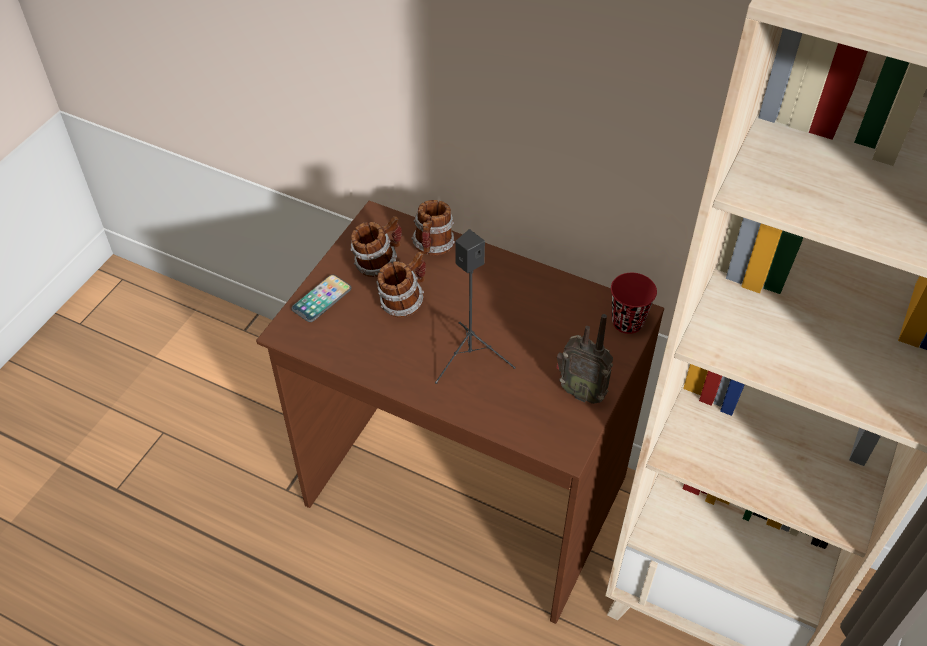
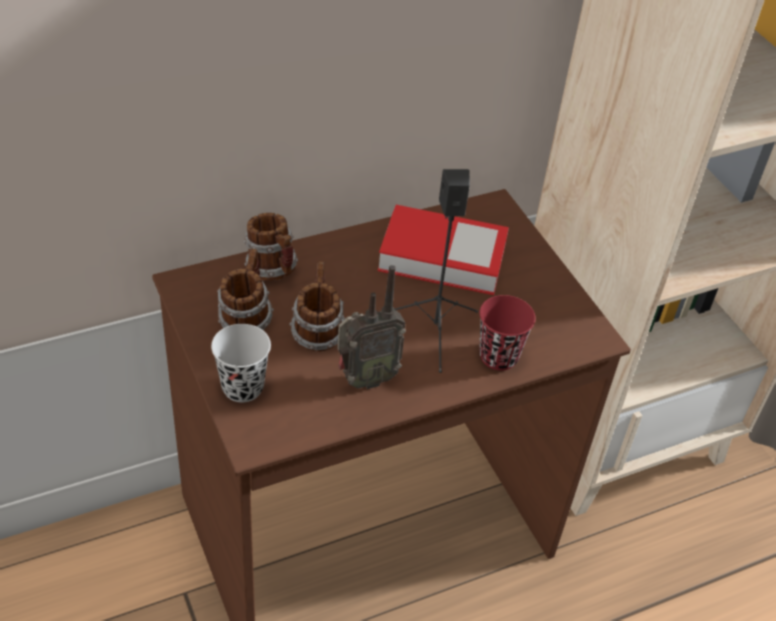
camera: 55 degrees left, 5 degrees down
(321, 299) = (242, 387): phone -> black cup
(546, 318) = (442, 257): none -> book
(581, 391) = (544, 289): radio -> radio (365, 379)
(627, 322) = (499, 216): red cup -> red cup (498, 356)

